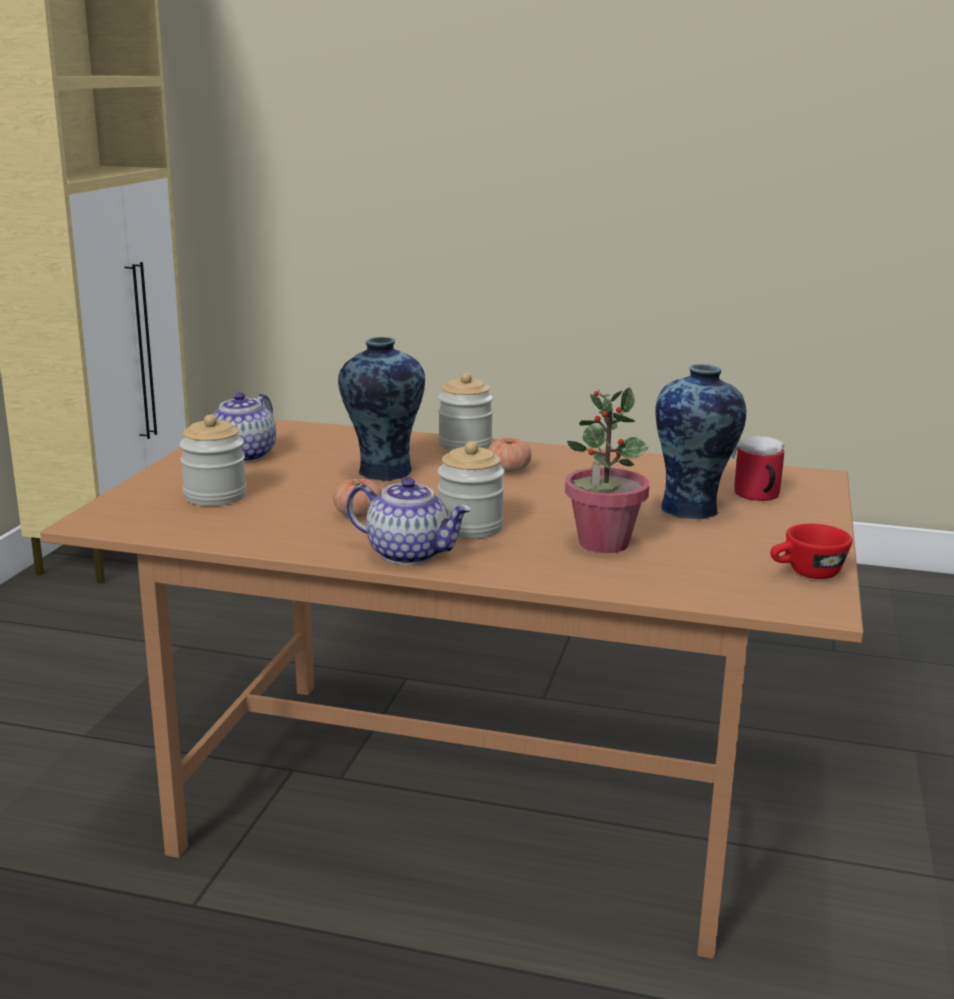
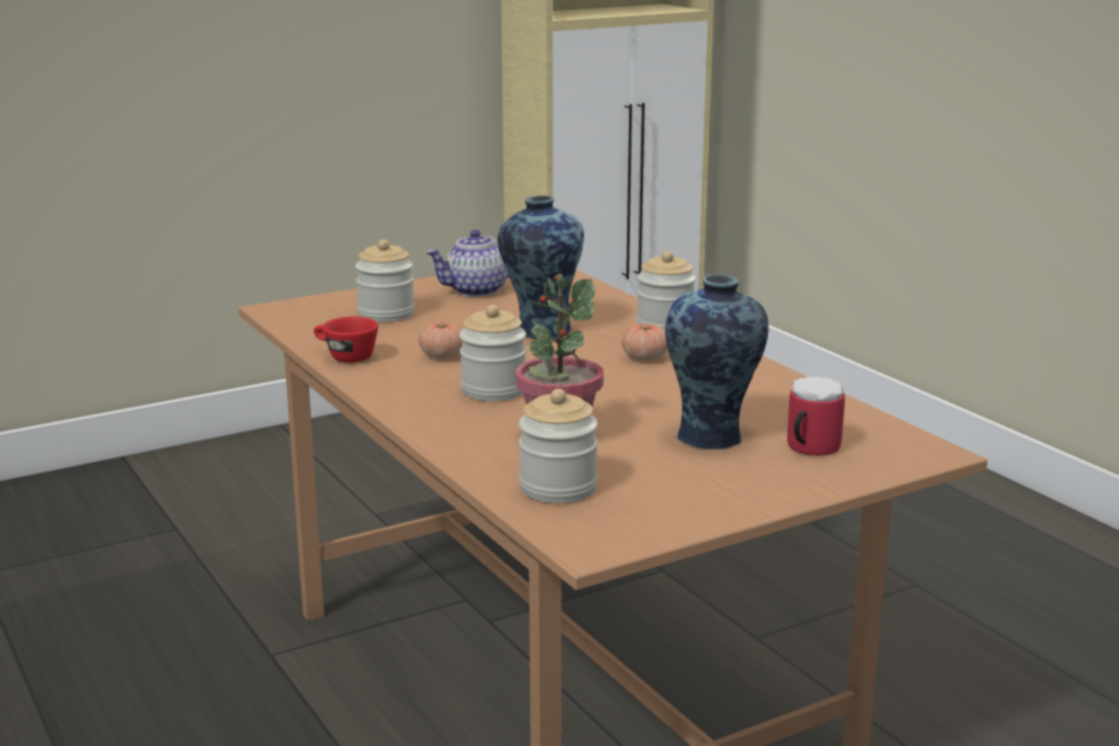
camera: 45 degrees right, 0 degrees up
(409, 554) = (403, 394): teapot -> none
(699, 578) = (558, 488): none -> jar
(806, 574) = (658, 520): red cup -> red cup (344, 357)

